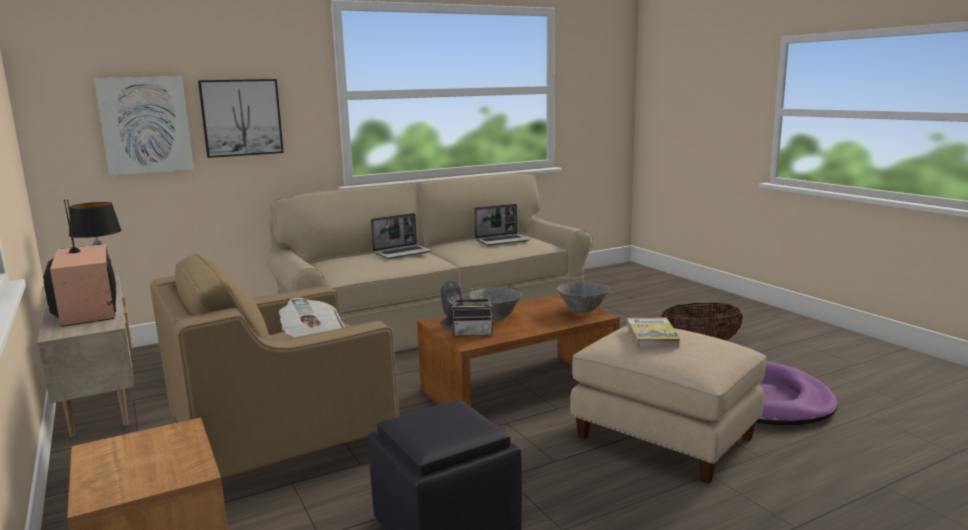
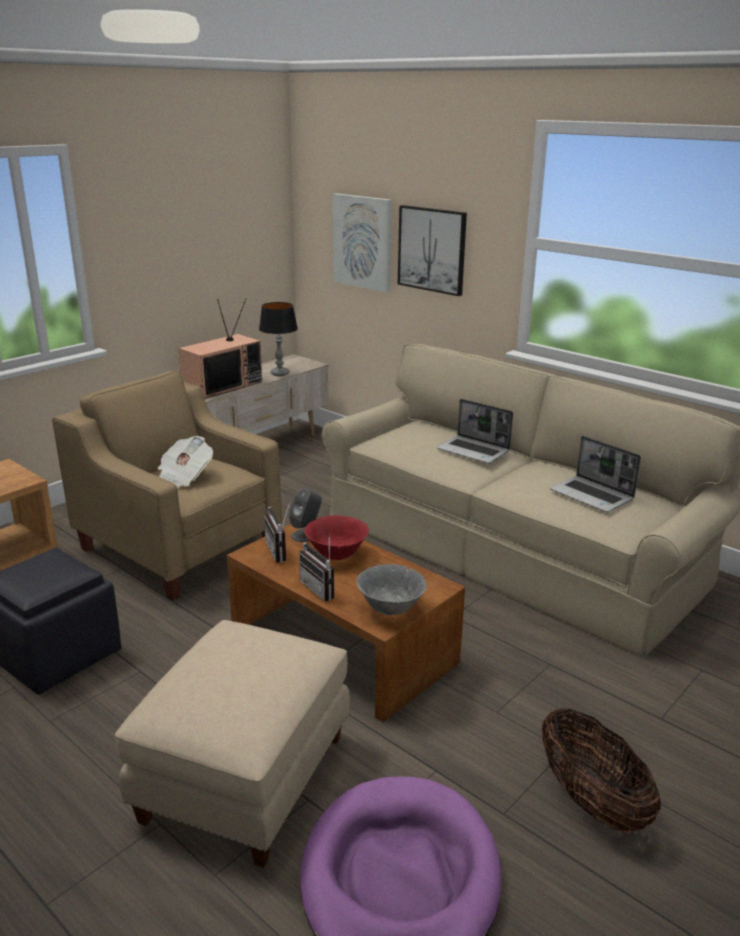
camera: 70 degrees right, 10 degrees up
(495, 318) = (337, 555): grey bowl -> red bowl
(542, 326) = (322, 588): none -> radio
(652, 336) = (246, 657): book -> none

